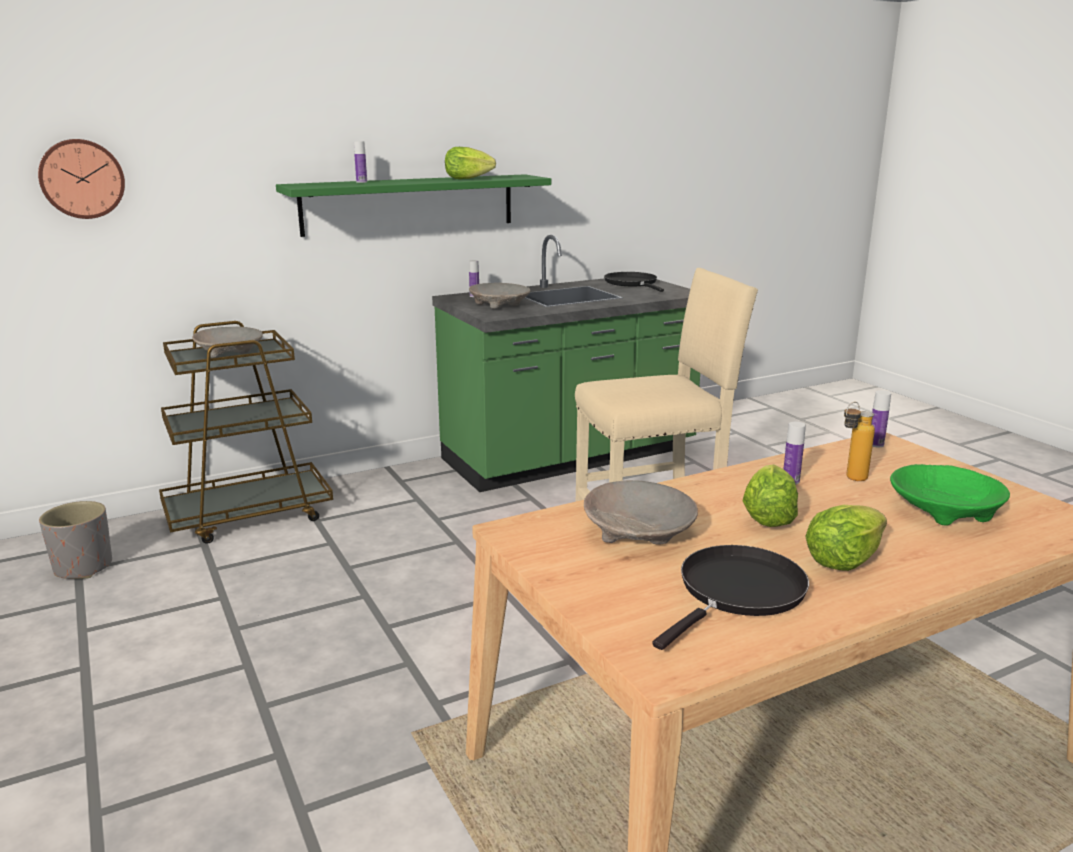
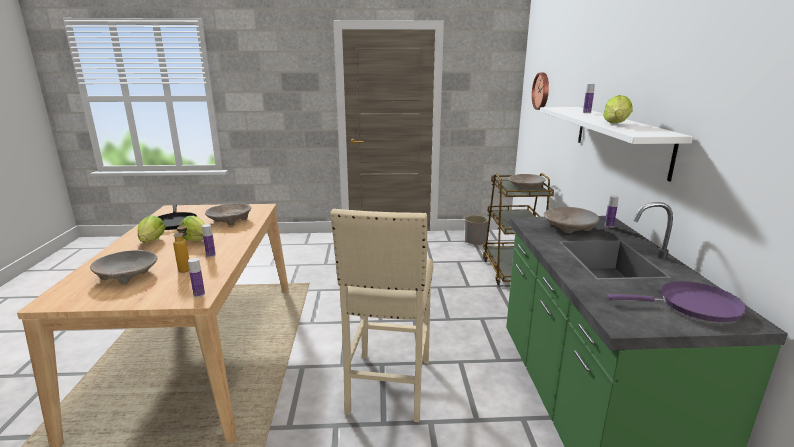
camera: 115 degrees right, 0 degrees up
(409, 204) = (620, 138): green shelf -> white shelf
(632, 283) = (693, 305): black frying pan -> purple frying pan
(943, 510) = (127, 275): green bowl -> beige bowl

